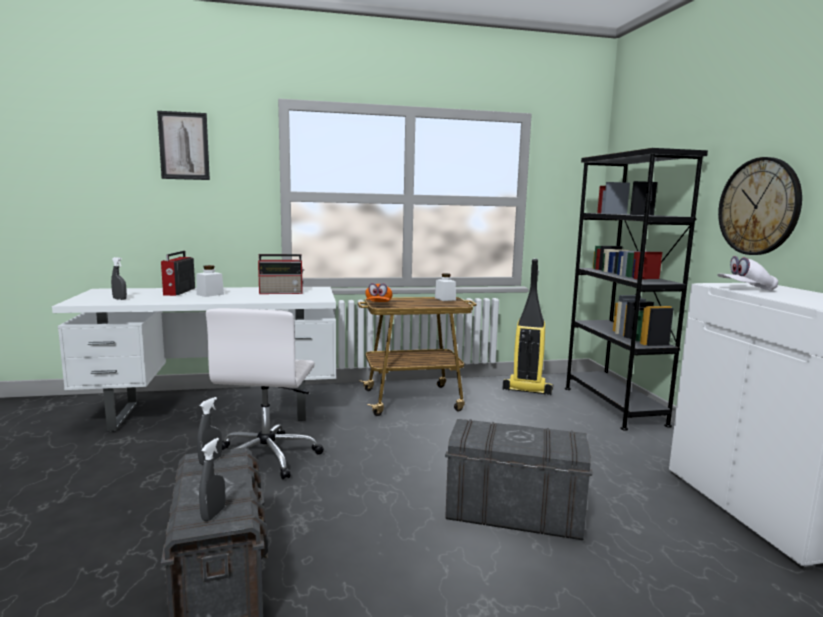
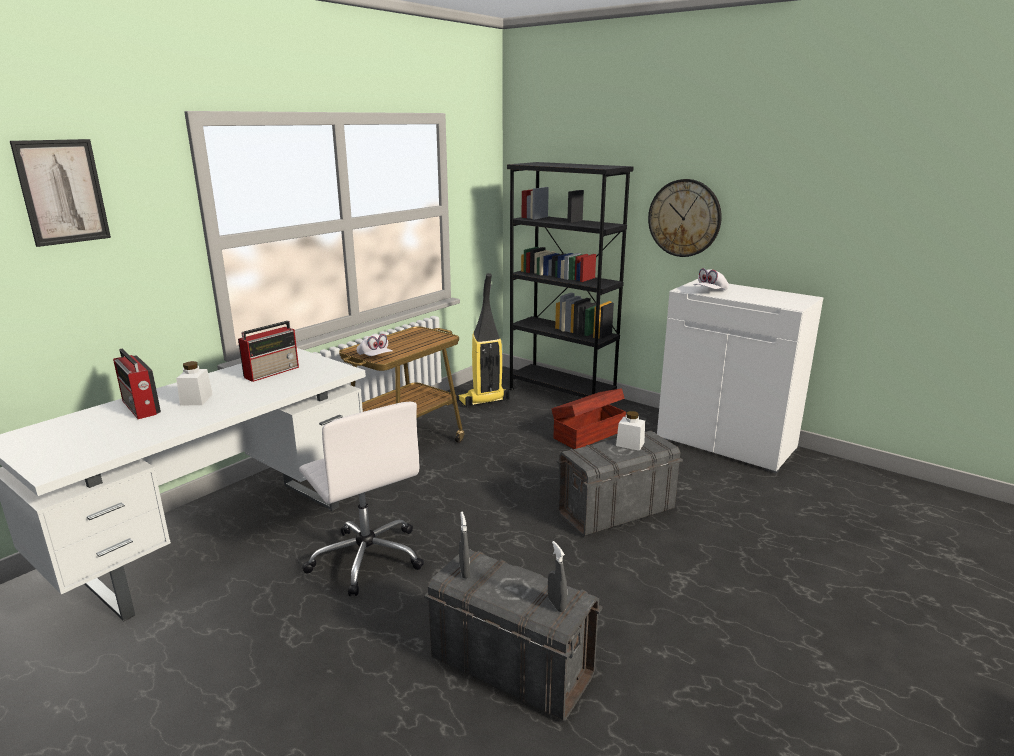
camera: 40 degrees left, 10 degrees up
(119, 299) = (98, 443): grey spray bottle -> none
(378, 304) = (375, 357): orange cap -> white cap
(445, 299) = (415, 332): white jar -> white jar (630, 444)
(590, 443) = (588, 434): none -> brown storage box

